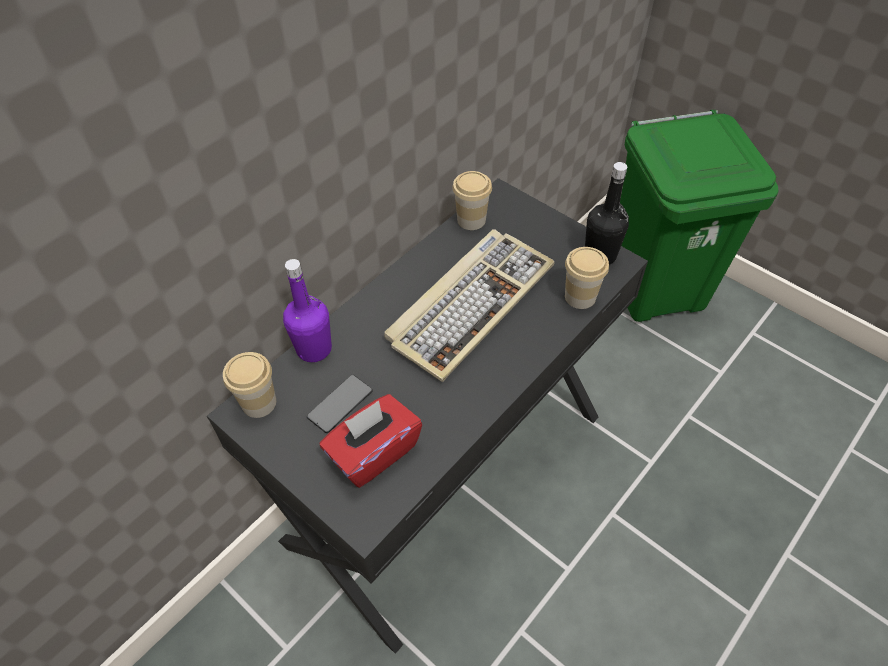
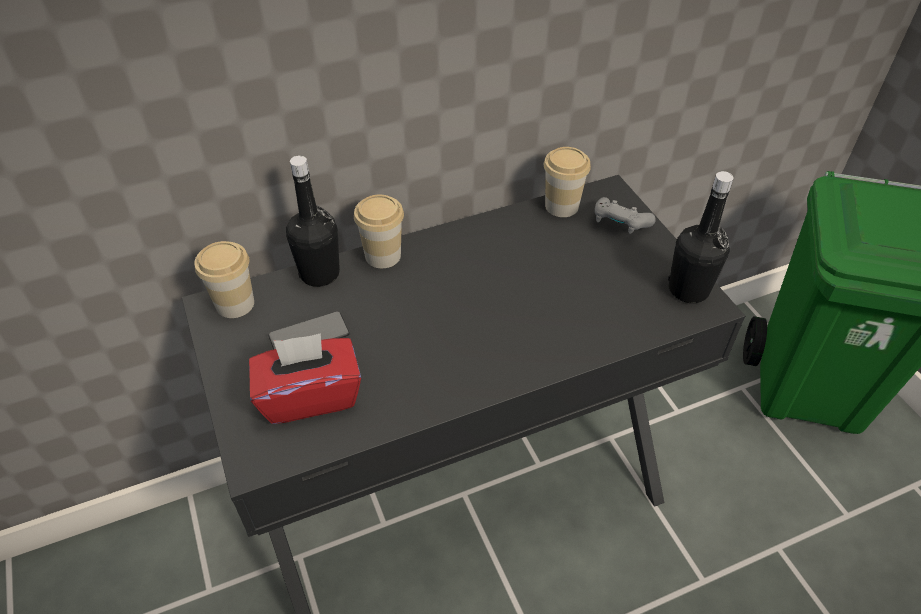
camera: 25 degrees right, 5 degrees down
(314, 349) = (320, 273): purple bottle -> black bottle
(470, 303) = (507, 288): keyboard -> none
(523, 220) = (619, 225): none -> grey game controller
(580, 297) = (636, 325): cup -> cup (383, 255)

